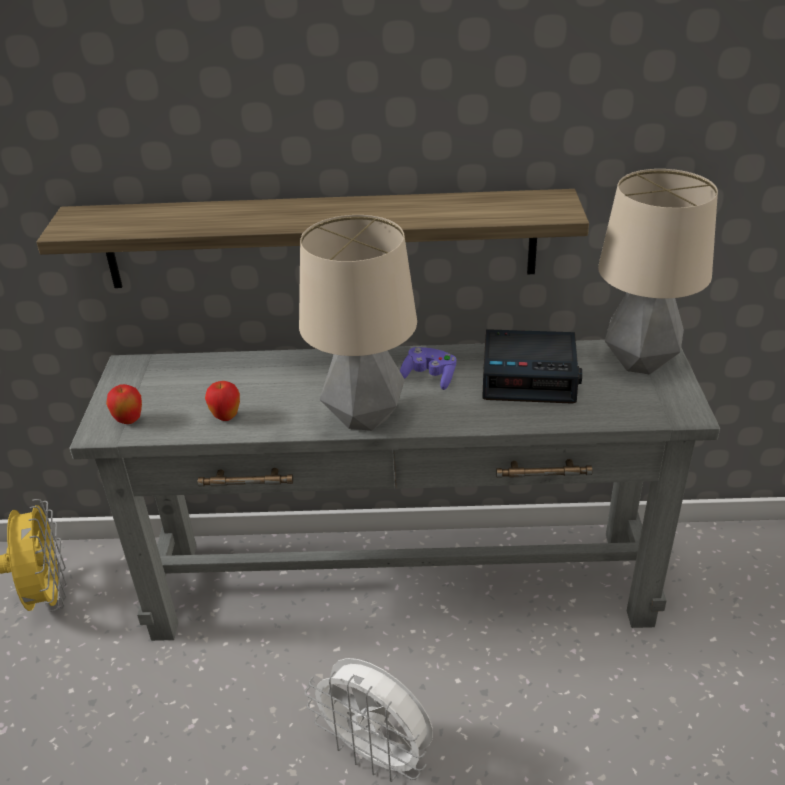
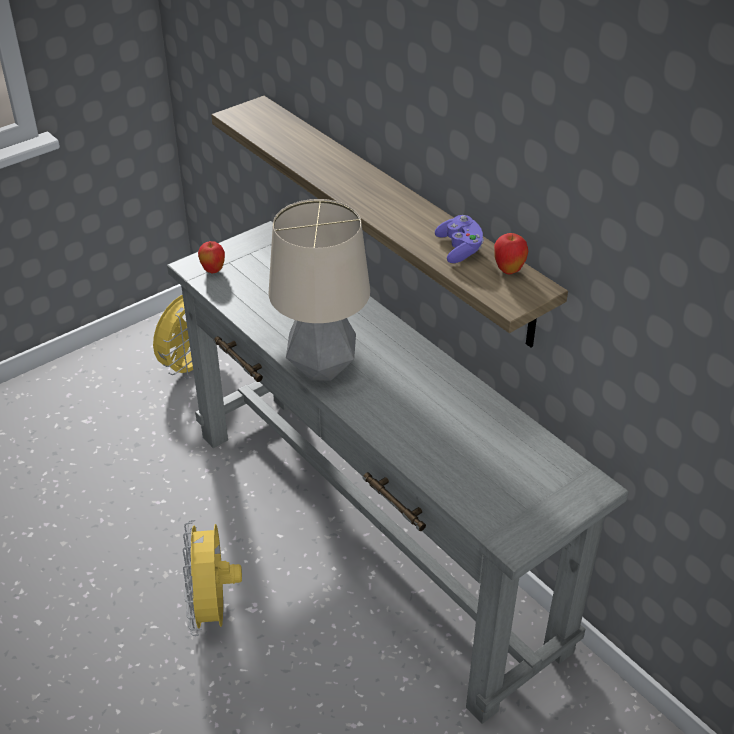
camera: 50 degrees right, 5 degrees up
(226, 417) = (257, 307): apple -> apple (508, 270)
(377, 754) = (213, 611): white fan -> yellow fan
(429, 377) = (404, 375): purple game controller -> purple game controller (459, 249)
(530, 376) = (465, 427): alarm clock -> none
(641, 362) = (558, 484): table lamp -> none

